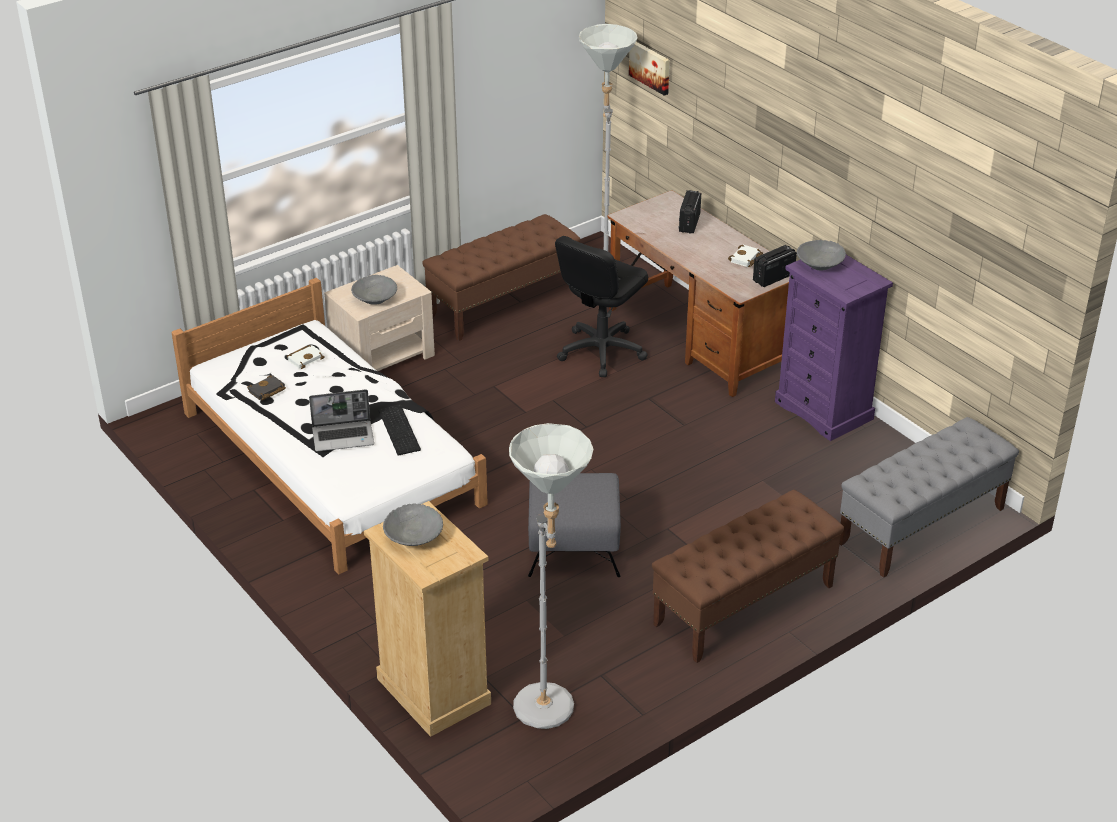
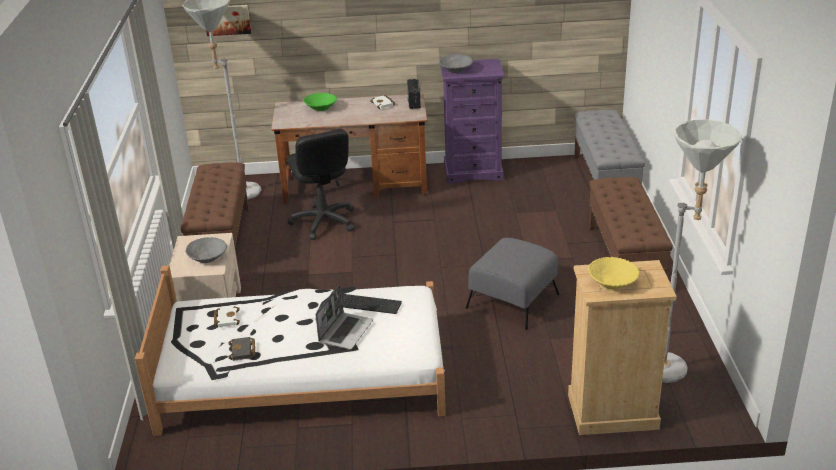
camera: 55 degrees left, 5 degrees down
(414, 537) = (613, 283): grey bowl -> yellow bowl
(689, 223) = (321, 108): radio -> green bowl

